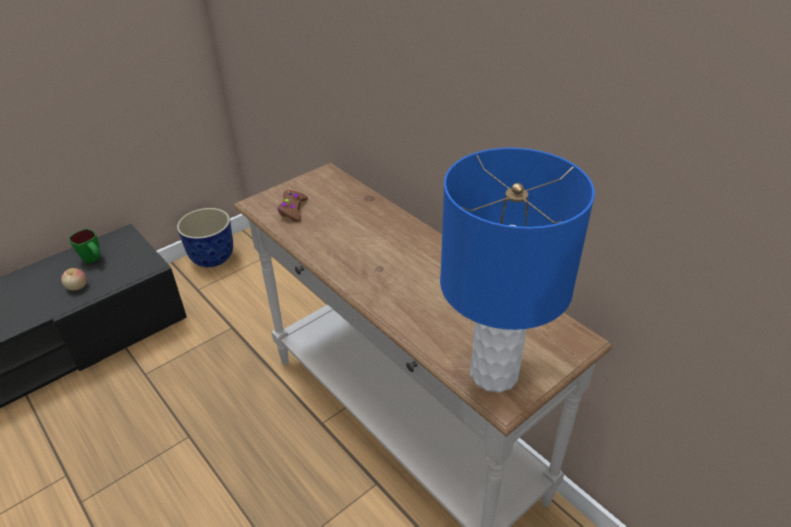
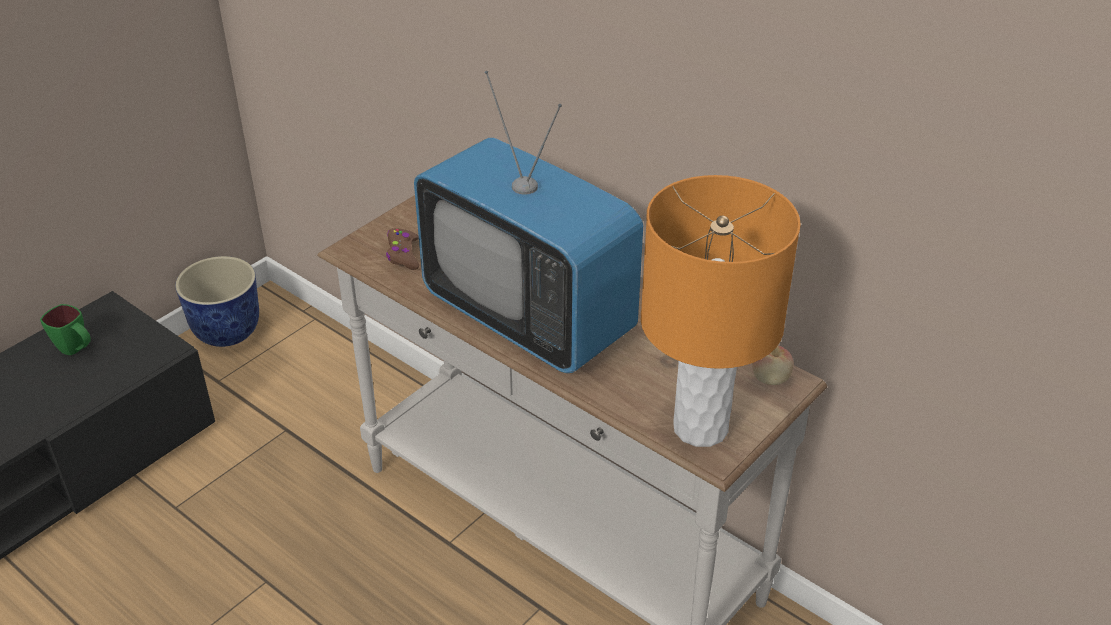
camera: 10 degrees left, 0 degrees up
(77, 287) = (66, 390): apple -> apple (770, 379)
(373, 265) = (529, 317): none -> television
(494, 373) = (701, 427): blue table lamp -> orange table lamp

